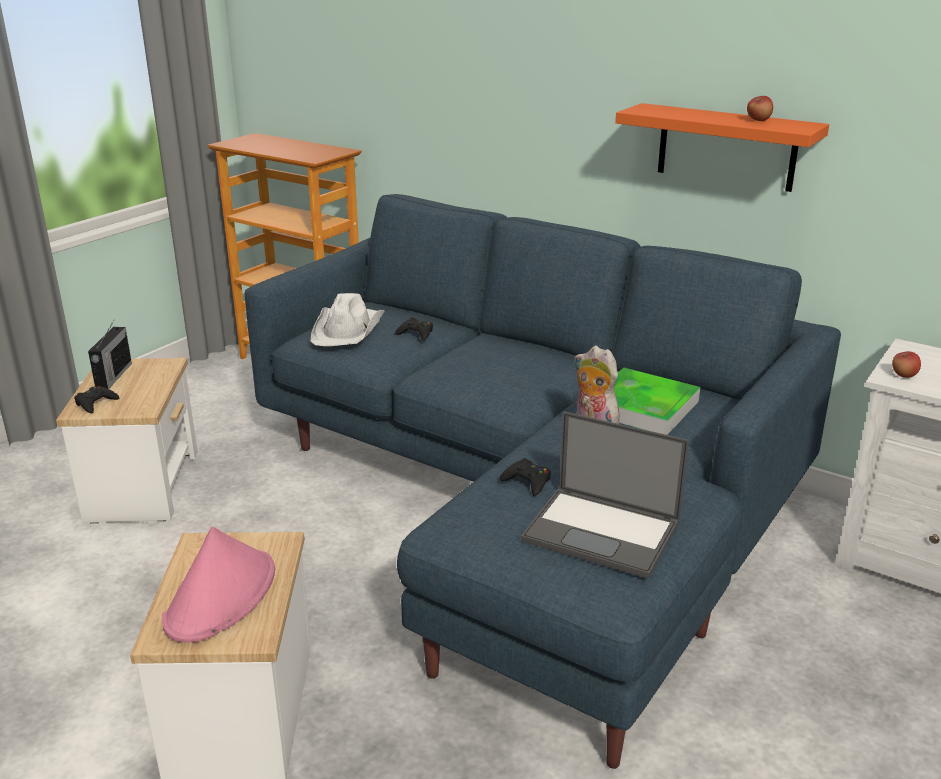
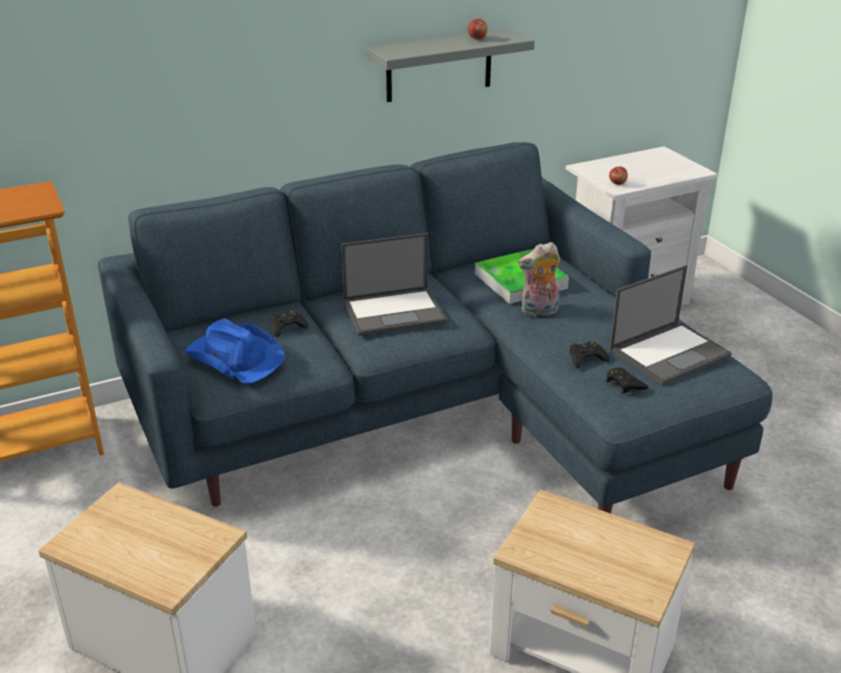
camera: 60 degrees left, 5 degrees up
(95, 403) = (164, 570): black game controller -> black game controller (624, 384)
(113, 376) = (105, 545): radio -> none
(221, 596) = (607, 553): pink hat -> none
(349, 329) = (235, 357): white hat -> blue hat
(497, 366) = (395, 311): none -> laptop
(726, 147) = (439, 66): orange shelf -> grey shelf

